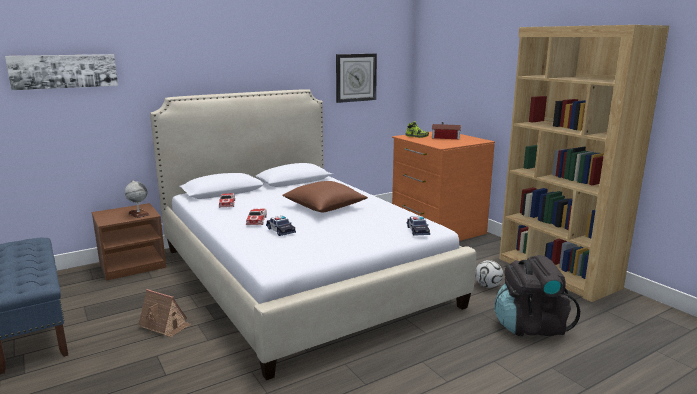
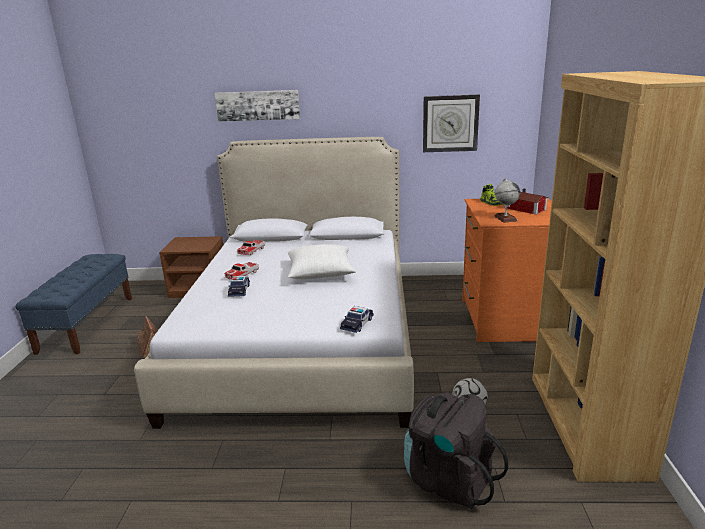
camera: 35 degrees right, 5 degrees up
(64, 71) = (151, 116): picture -> picture (258, 105)
(138, 214) = (199, 246): globe -> globe (505, 218)
(324, 207) = (320, 273): brown pillow -> white pillow

